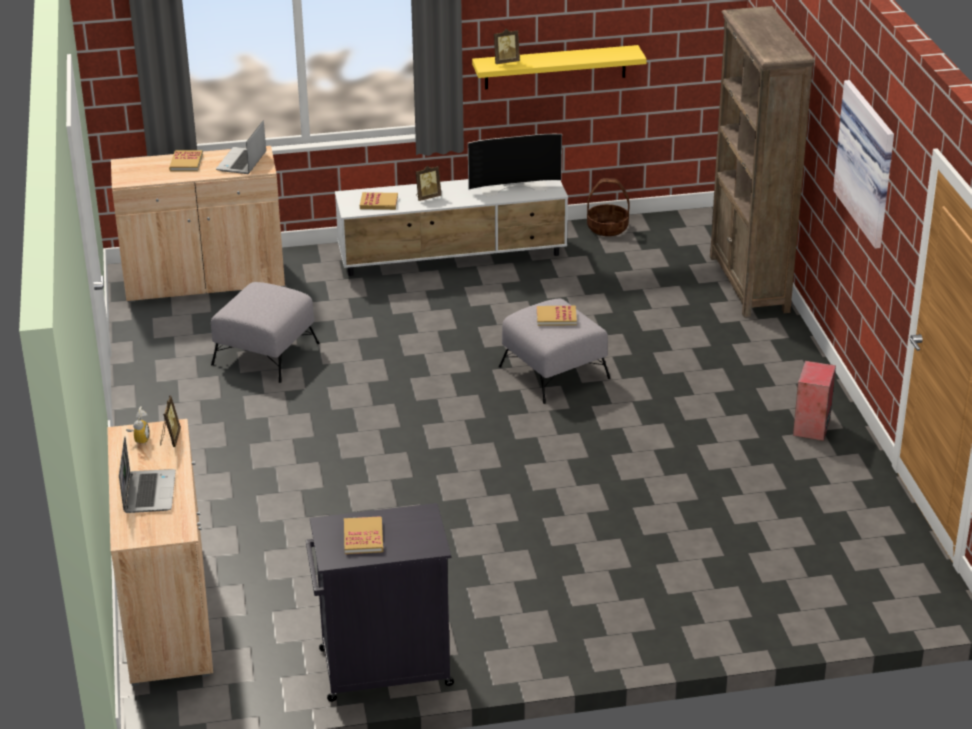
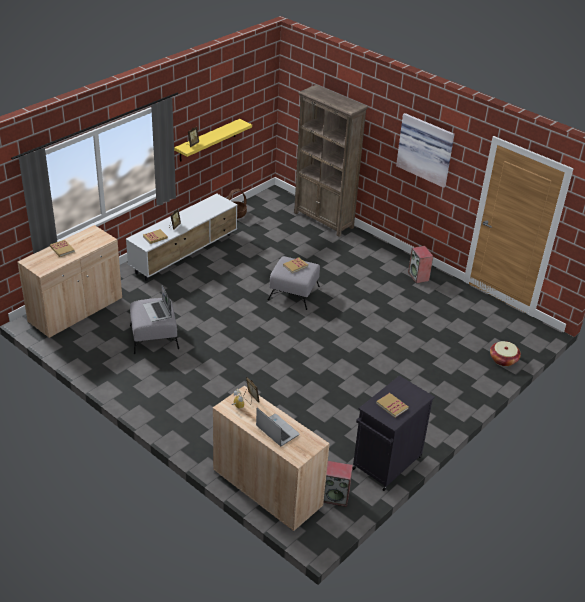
camera: 40 degrees left, 5 degrees up
(242, 162) = (92, 239): laptop -> laptop (158, 311)
(249, 673) = (336, 496): none -> speaker
(514, 186) = (207, 207): television -> none
(800, 614) = (503, 359): none -> basket

